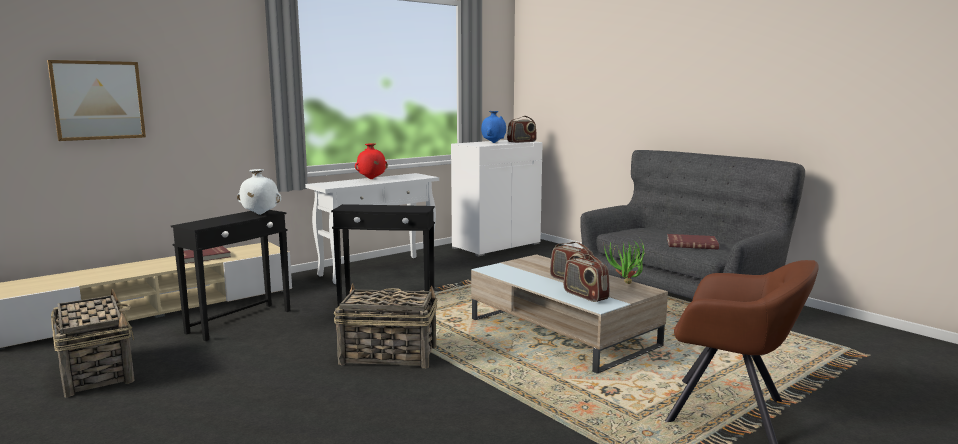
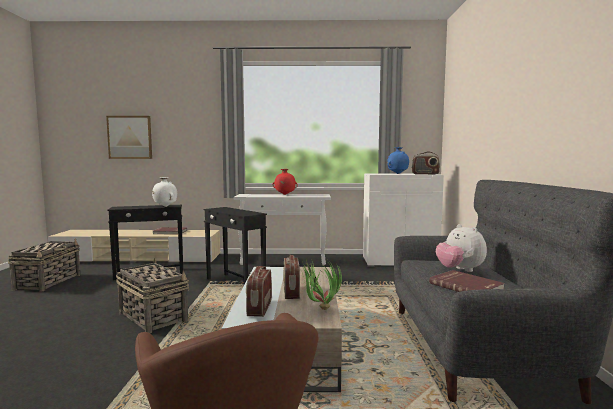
camera: 40 degrees right, 5 degrees down
(656, 234) = (459, 270): none -> plush toy

